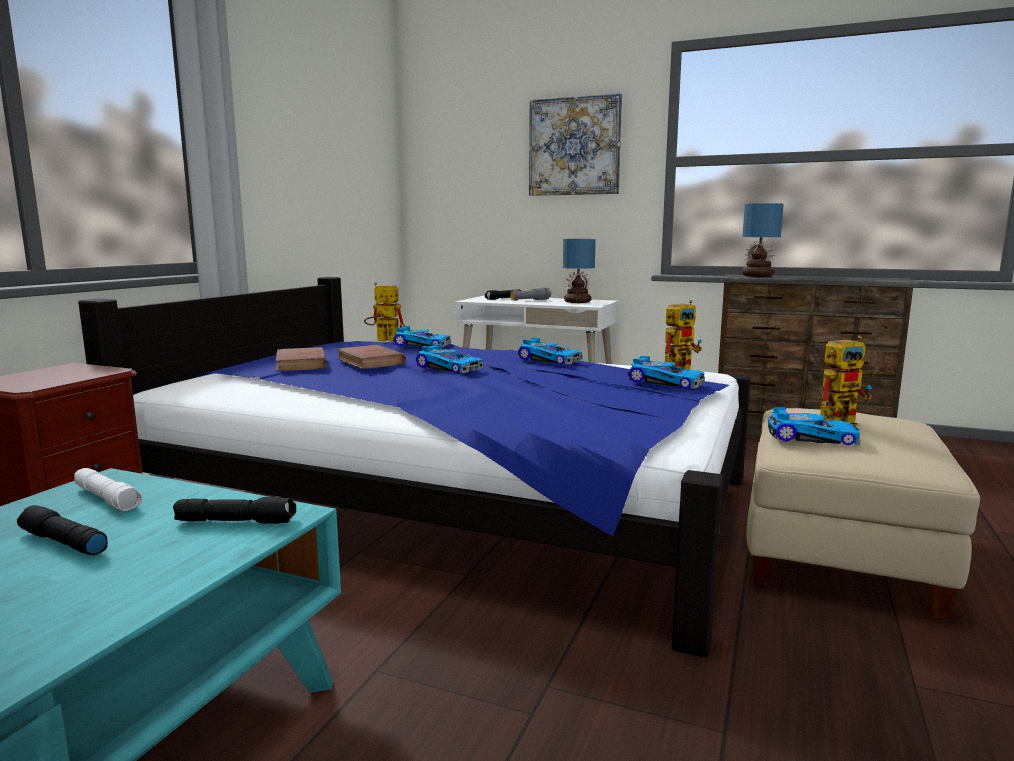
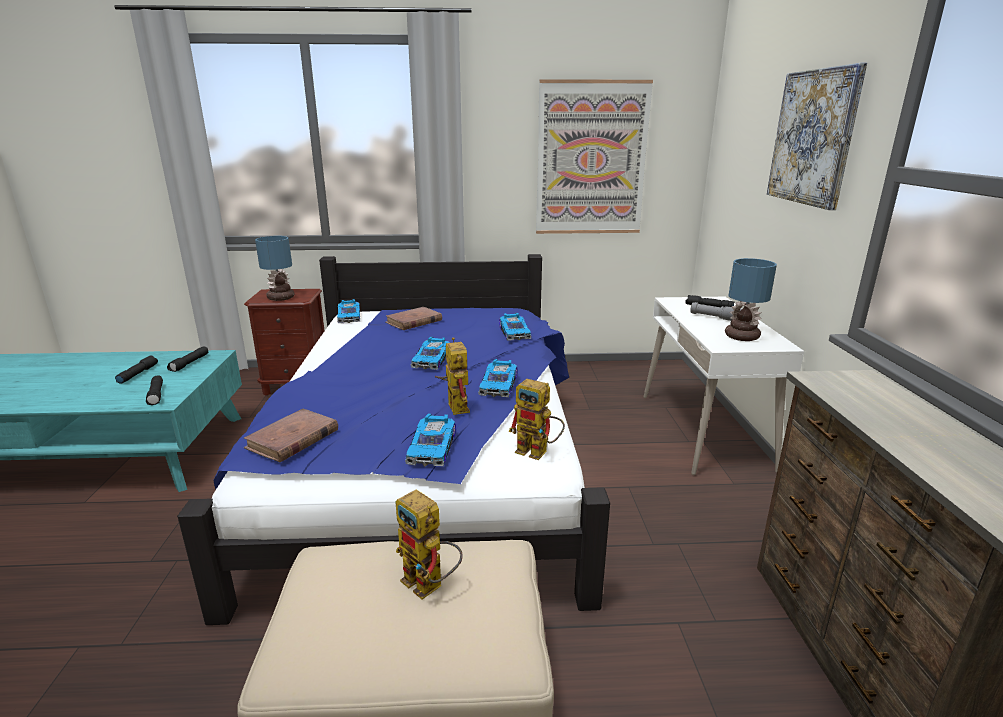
camera: 65 degrees right, 10 degrees up
(108, 499) = (190, 363): white flashlight -> black flashlight
(331, 171) = (591, 159): none -> picture
(370, 361) = (431, 335): brown book -> brown book (292, 439)
(382, 340) = (529, 318): toy robot -> toy robot (454, 406)
(759, 276) = (867, 392): table lamp -> table lamp (280, 298)
(811, 436) = (362, 565): toy car -> toy car (350, 317)

